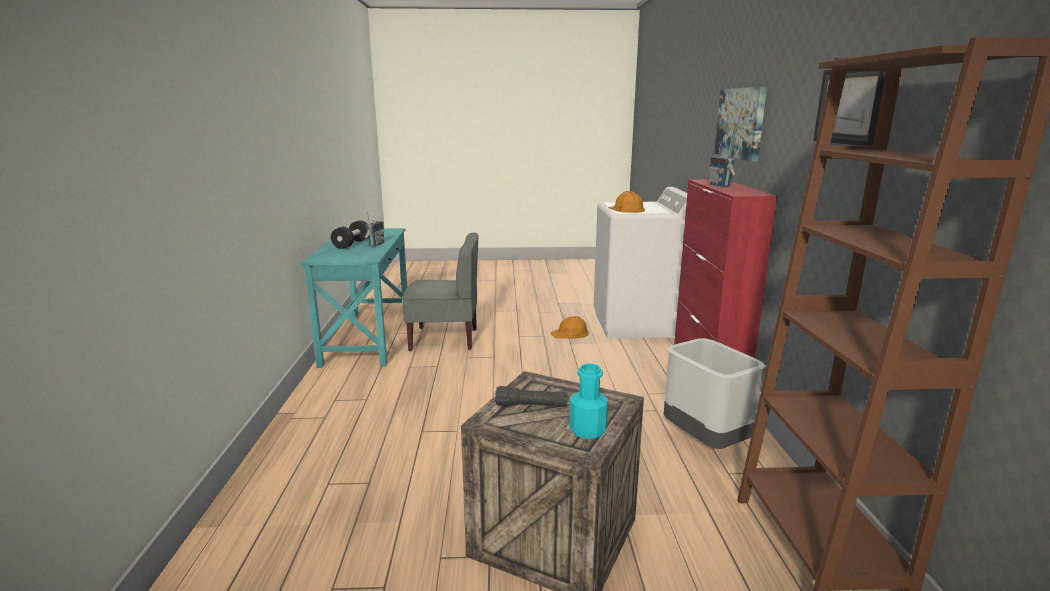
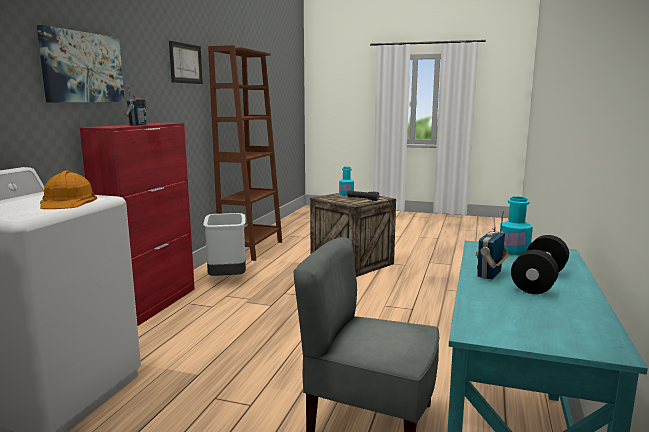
camera: 160 degrees left, 5 degrees down
(349, 257) = (514, 251): none -> turquoise bottle
(570, 333) = (171, 395): orange hard hat -> none

